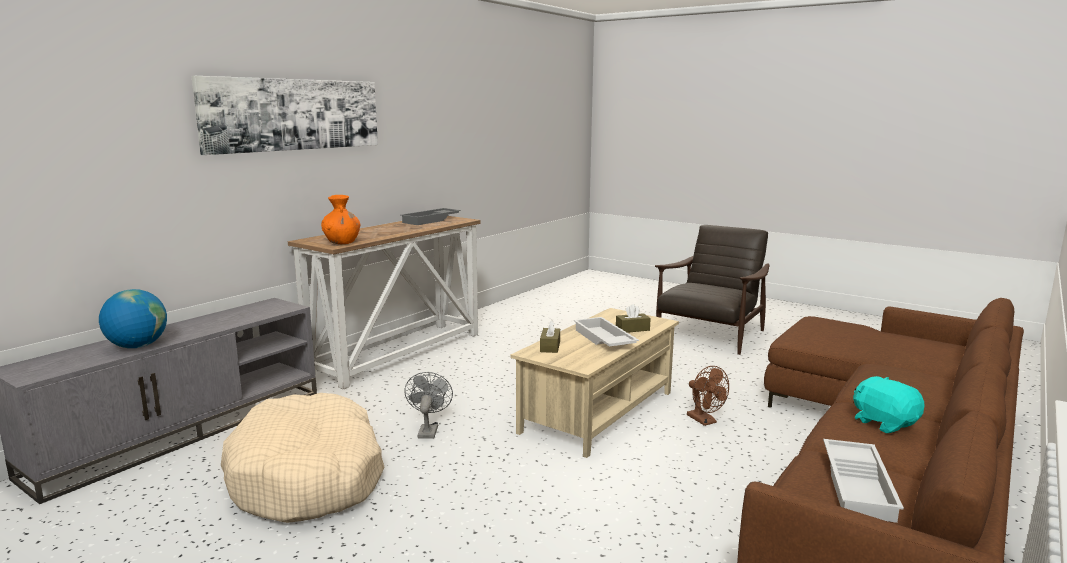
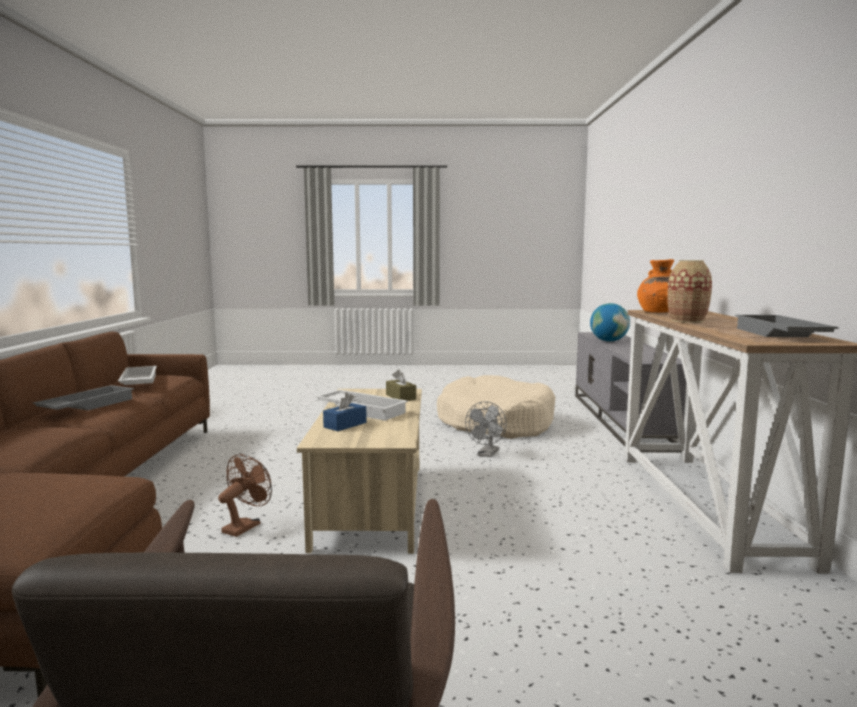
camera: 145 degrees right, 5 degrees down
(294, 114) = (732, 169): picture -> none
(395, 233) = (687, 320): none -> vase
(428, 430) = (487, 454): grey fan -> grey fan turned 60 degrees clockwise
(632, 329) = (345, 425): brown tissue box -> blue tissue box
(705, 421) = (245, 526): brown fan -> brown fan turned 90 degrees clockwise
(884, 423) = (86, 406): turquoise plush toy -> grey tray

